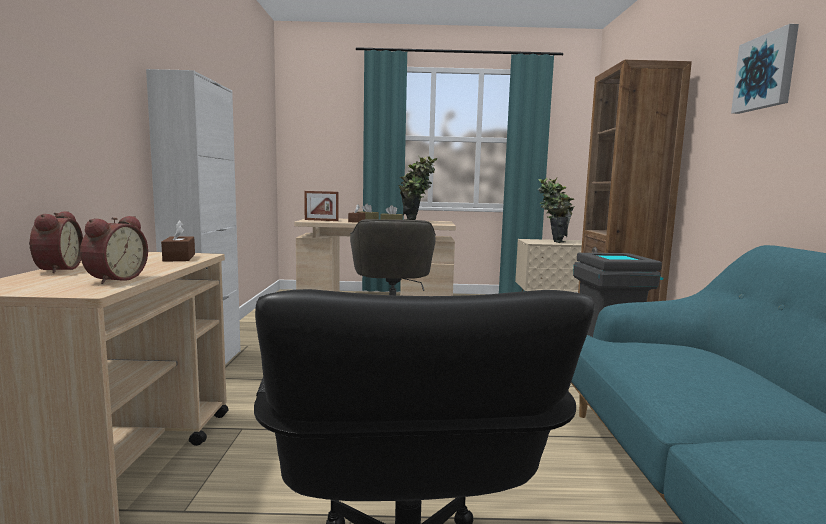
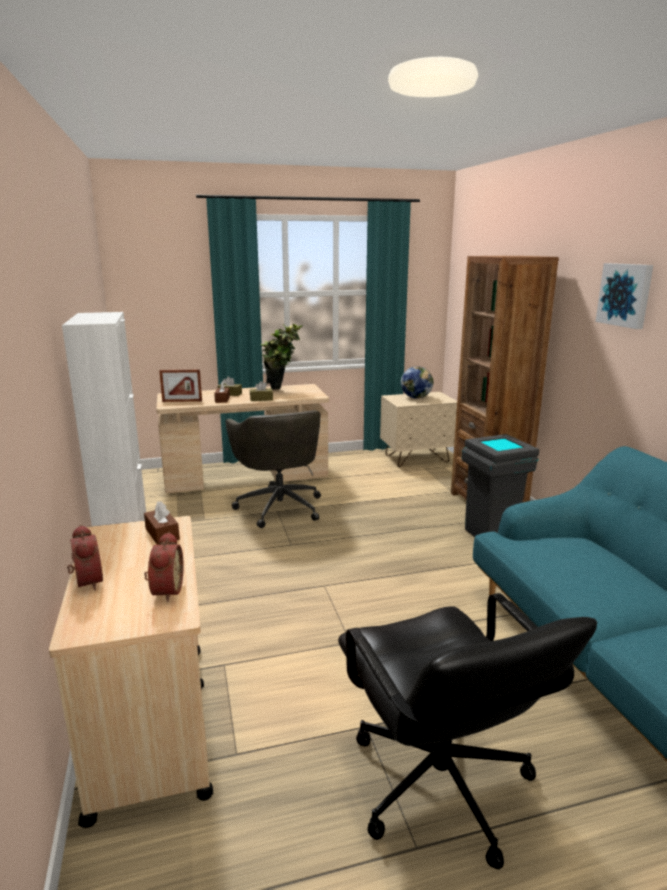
camera: 15 degrees left, 10 degrees up
(552, 241) = (416, 398): potted plant -> globe

